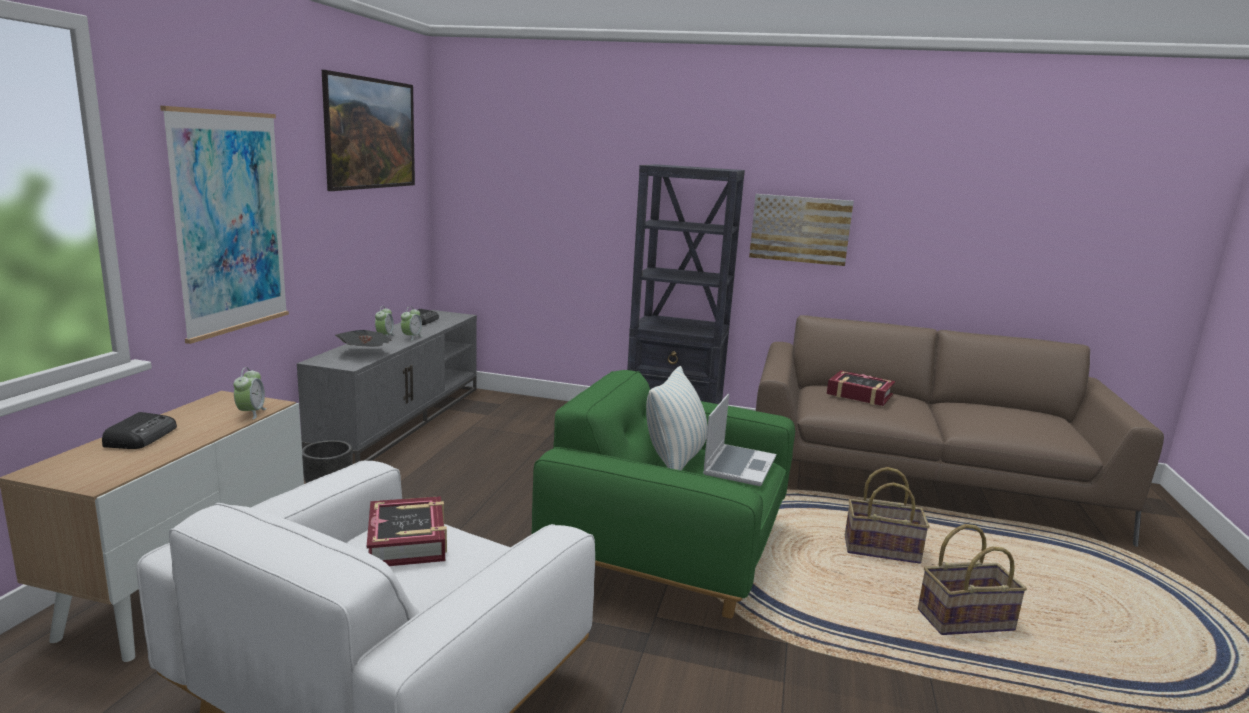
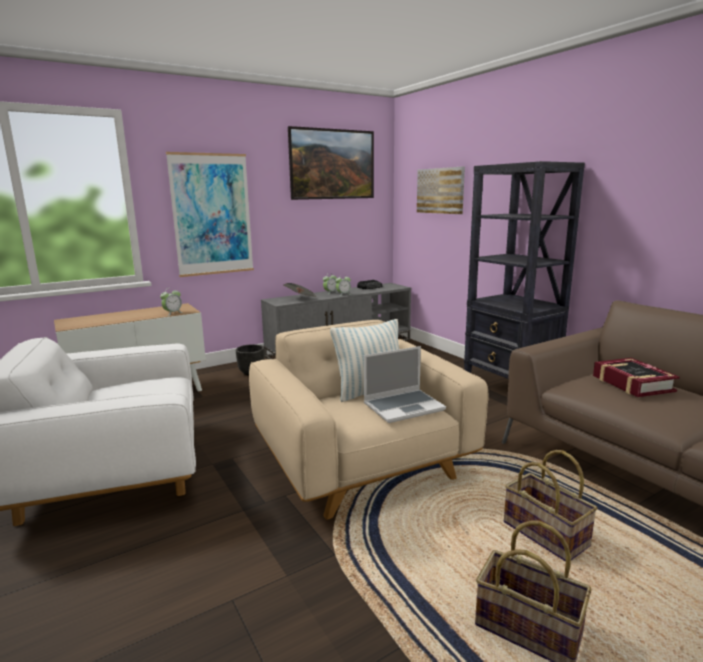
camera: 45 degrees right, 0 degrees up
(142, 436) = (119, 314): radio -> none
(408, 541) = (147, 387): book -> none
(668, 551) = (361, 463): green armchair -> beige armchair
(800, 229) = (635, 216): picture -> picture (440, 191)

